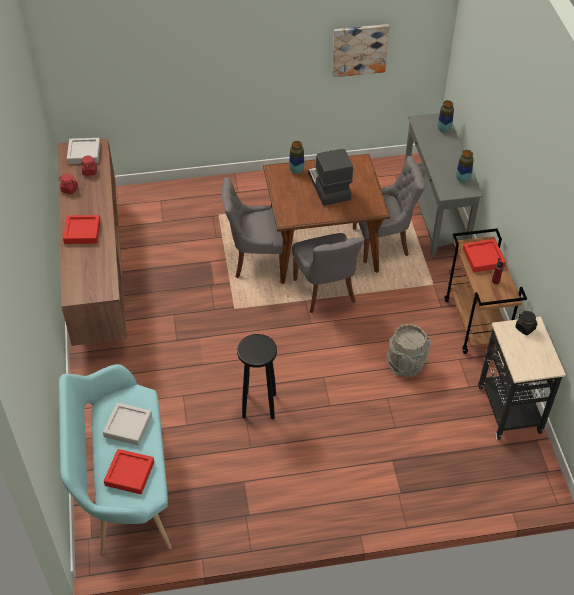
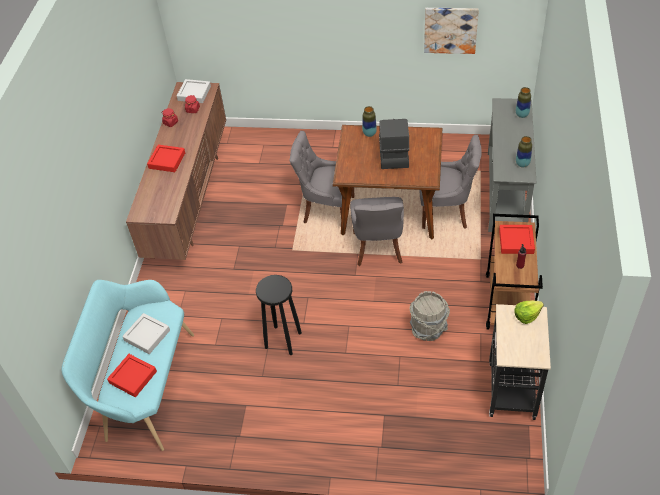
camera: 20 degrees right, 0 degrees up
(525, 328) = (527, 315): black jar -> lettuce

